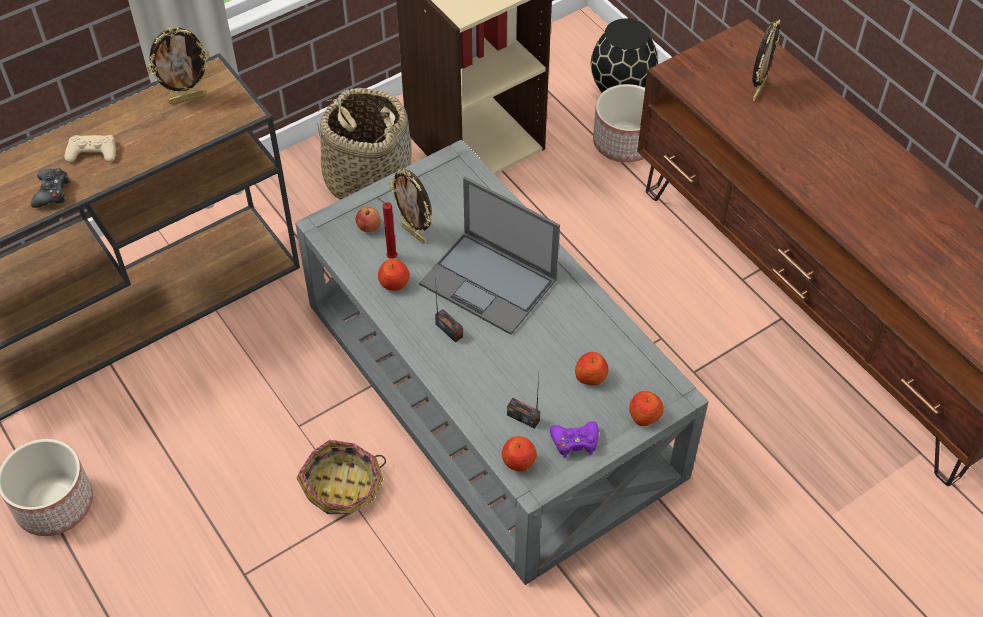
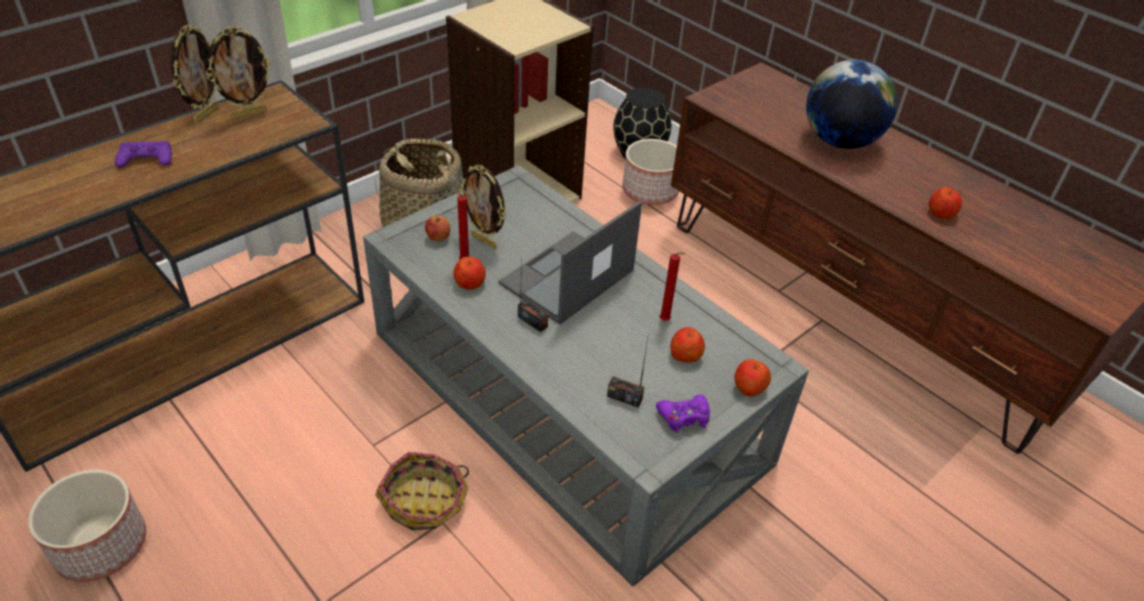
camera: 10 degrees left, 10 degrees down
(52, 192) = (99, 193): black game controller -> none
(92, 152) = (146, 159): beige game controller -> purple game controller
(490, 282) = (566, 278): laptop -> laptop turned 105 degrees clockwise
(518, 461) = (629, 440): apple -> apple (941, 213)
(579, 338) = (666, 321): none -> red candle
(758, 90) = (786, 109): picture frame -> picture frame (206, 114)
(805, 138) = (840, 141): none -> globe

